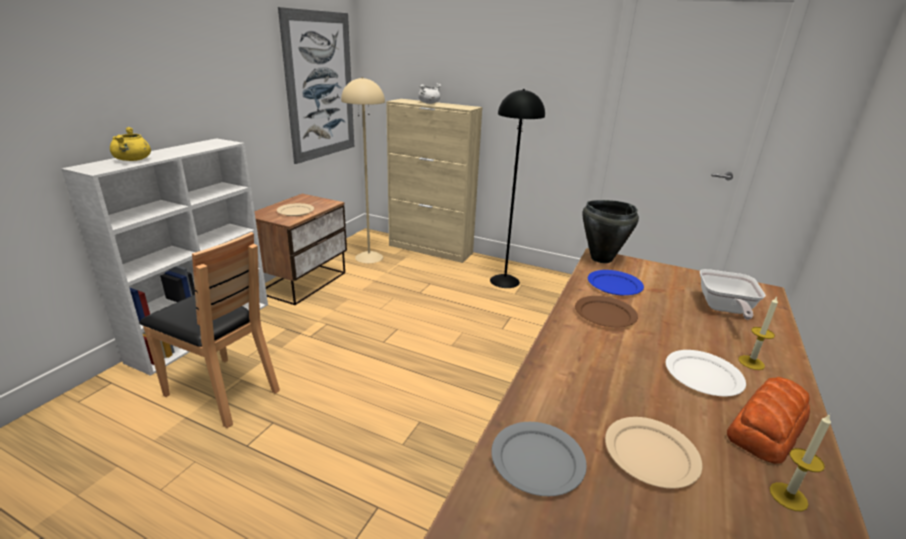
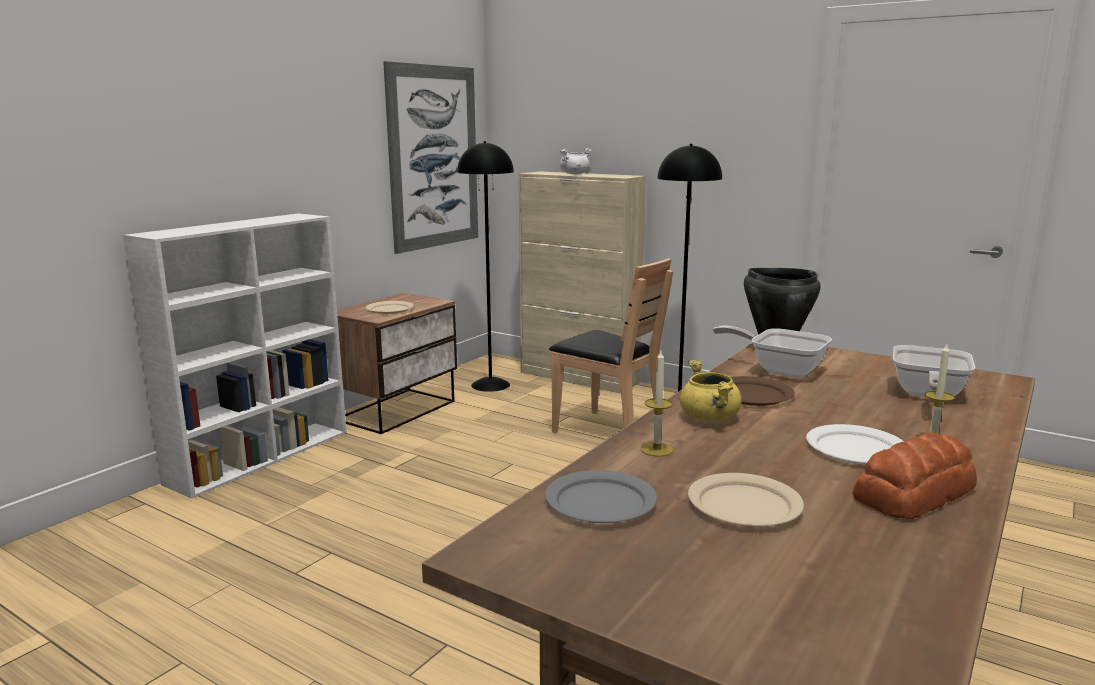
camera: 10 degrees right, 10 degrees down
(133, 160) = (200, 229): yellow cooking pot -> yellow cooking pot (709, 418)
(223, 391) = (275, 518): brown chair -> brown chair (608, 432)
(369, 257) = (490, 385): beige floor lamp -> black floor lamp
(614, 285) = (780, 370): blue plate -> frying pan
(788, 496) = (903, 544): candle -> candle (656, 449)

